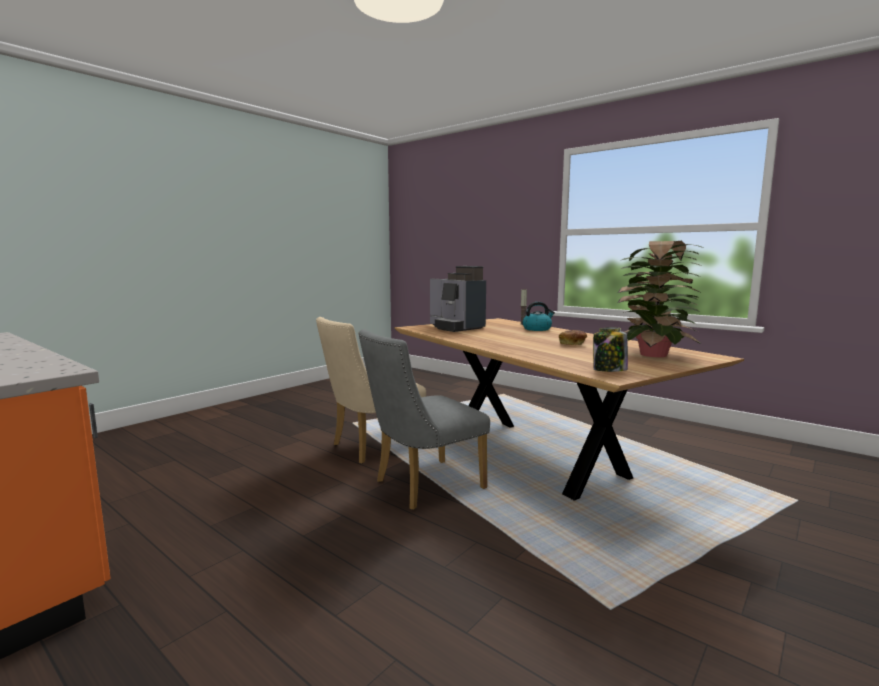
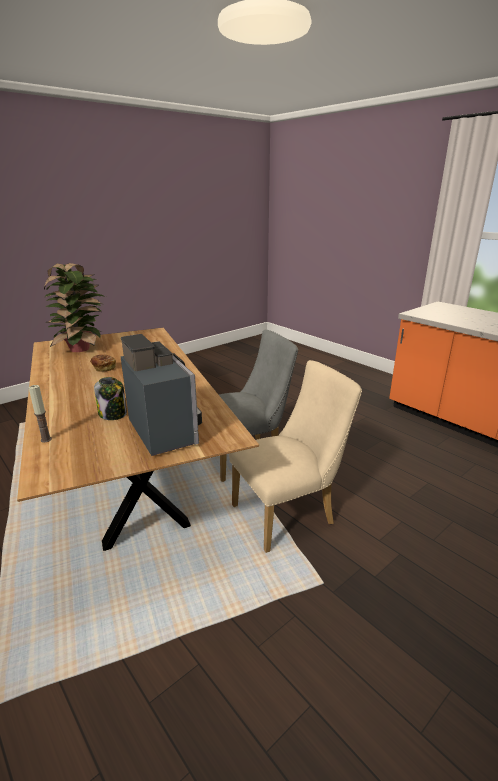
camera: 170 degrees left, 15 degrees up
(537, 329) = (64, 413): kettle -> none
(609, 370) = (146, 336): jar -> jar (113, 414)

